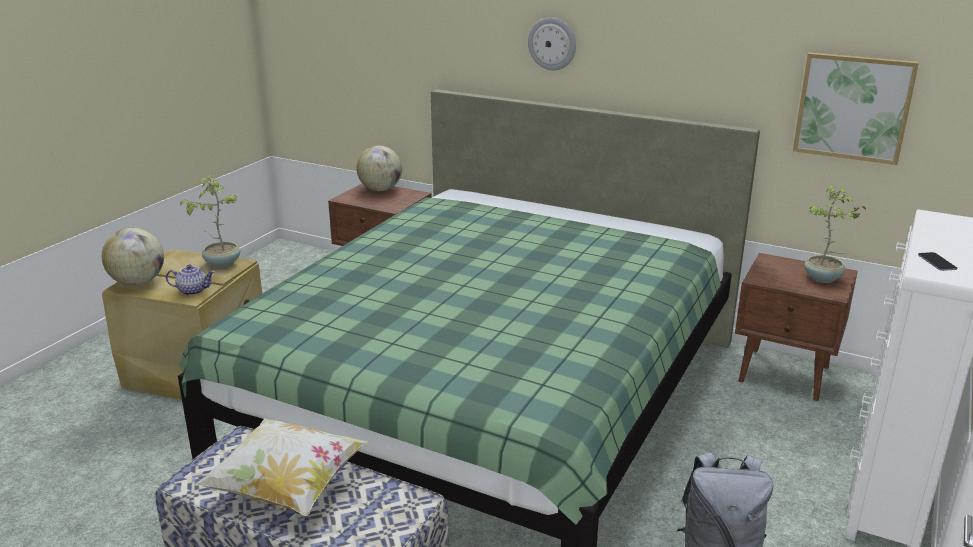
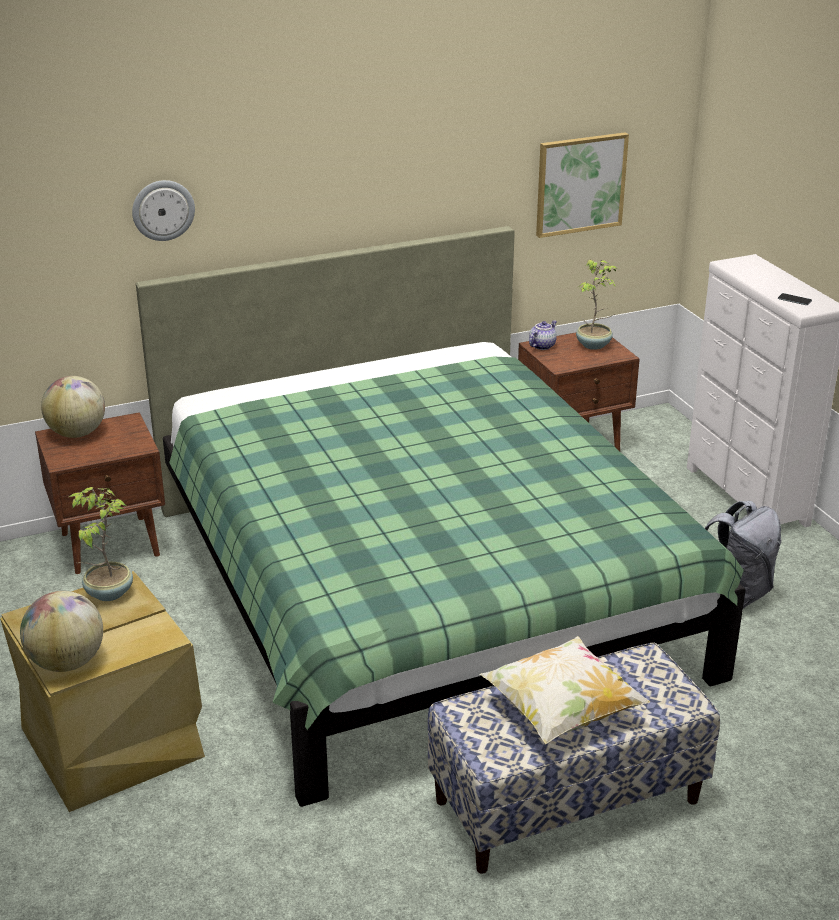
camera: 50 degrees left, 5 degrees up
(193, 291) = (150, 633): teapot -> teapot (541, 346)
(552, 43) = (282, 191): wall clock -> wall clock (163, 210)

